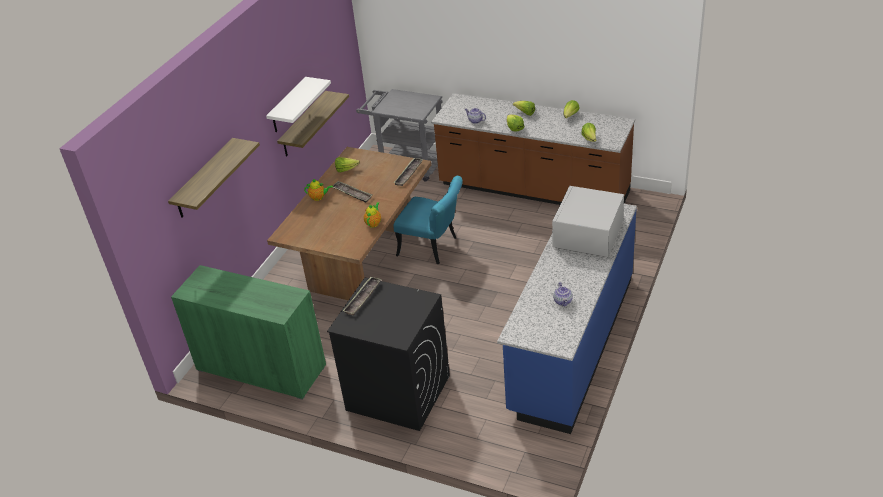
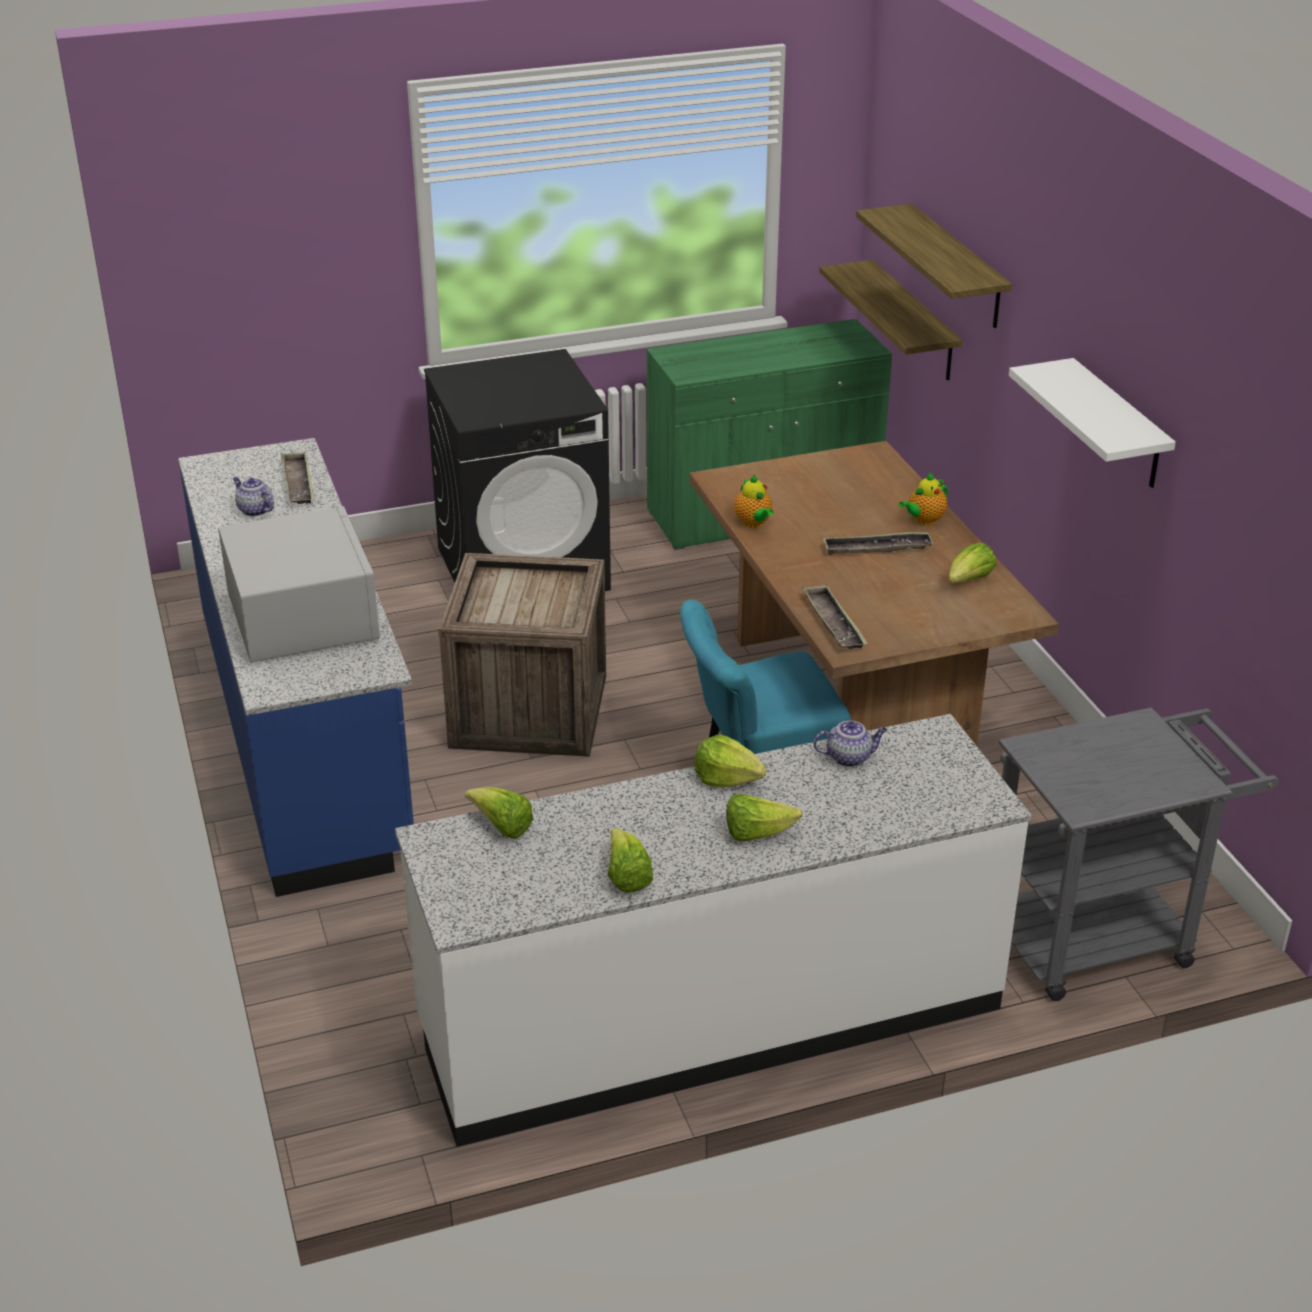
camera: 135 degrees right, 5 degrees down
(303, 125) = (1132, 524): shelf -> shelf (913, 321)
(362, 298) = (570, 389): tray -> tray (298, 483)
(477, 311) = (531, 712): none -> crate
(533, 190) = (710, 1017): brown counter -> white counter

